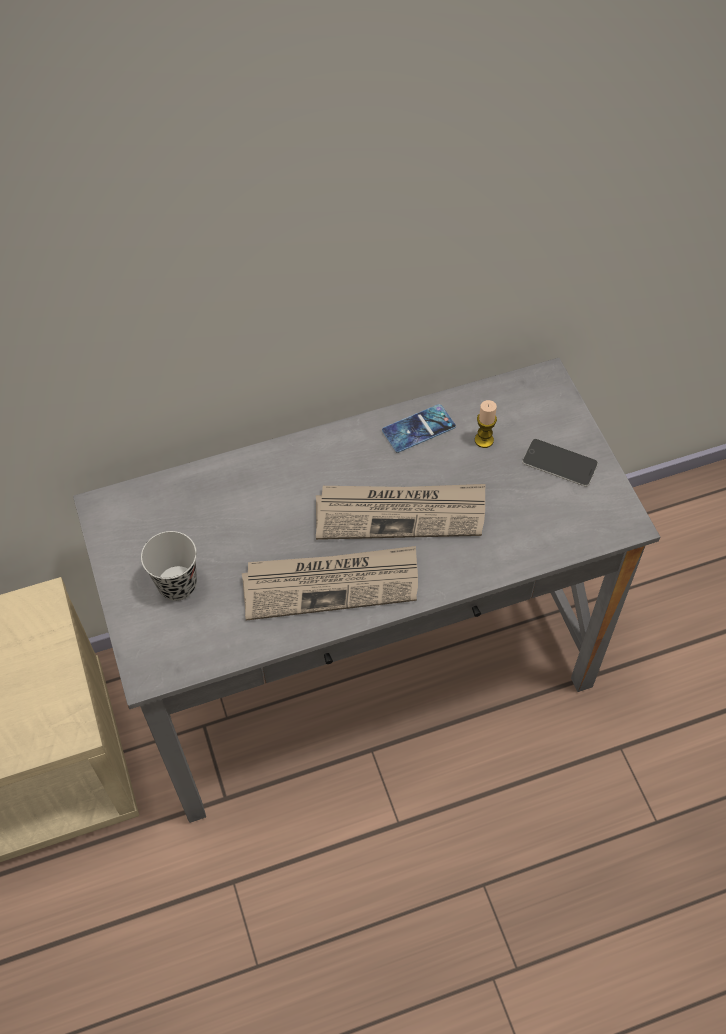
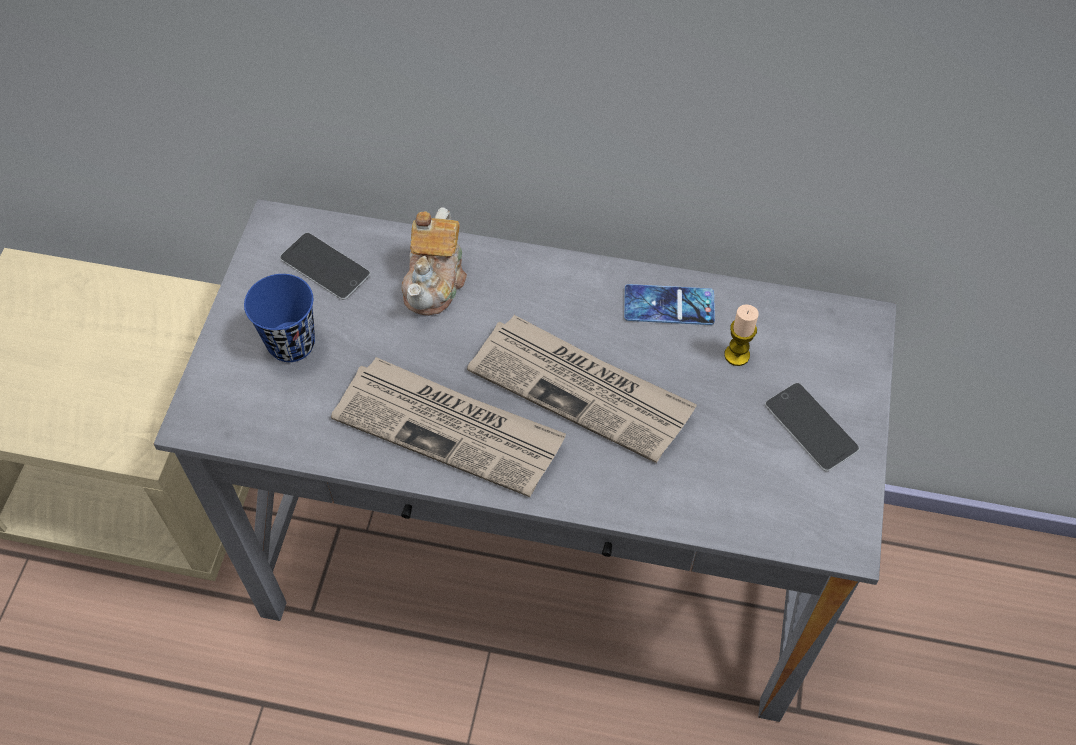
camera: 30 degrees right, 0 degrees up
(161, 519) = (325, 266): none -> phone
(177, 584) = (291, 343): black cup -> blue cup
(249, 490) = (435, 281): none -> teapot

